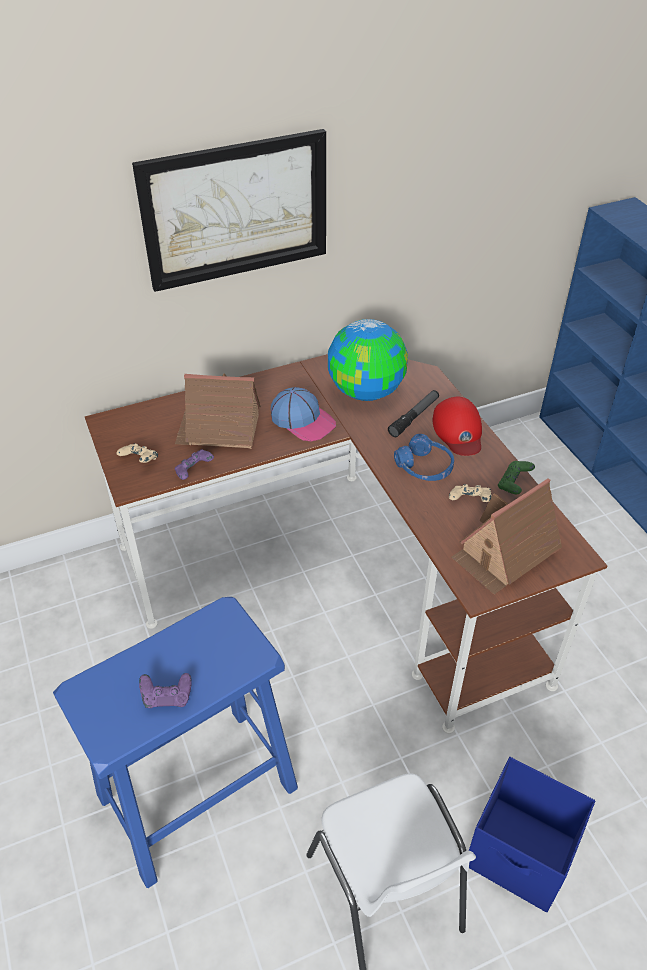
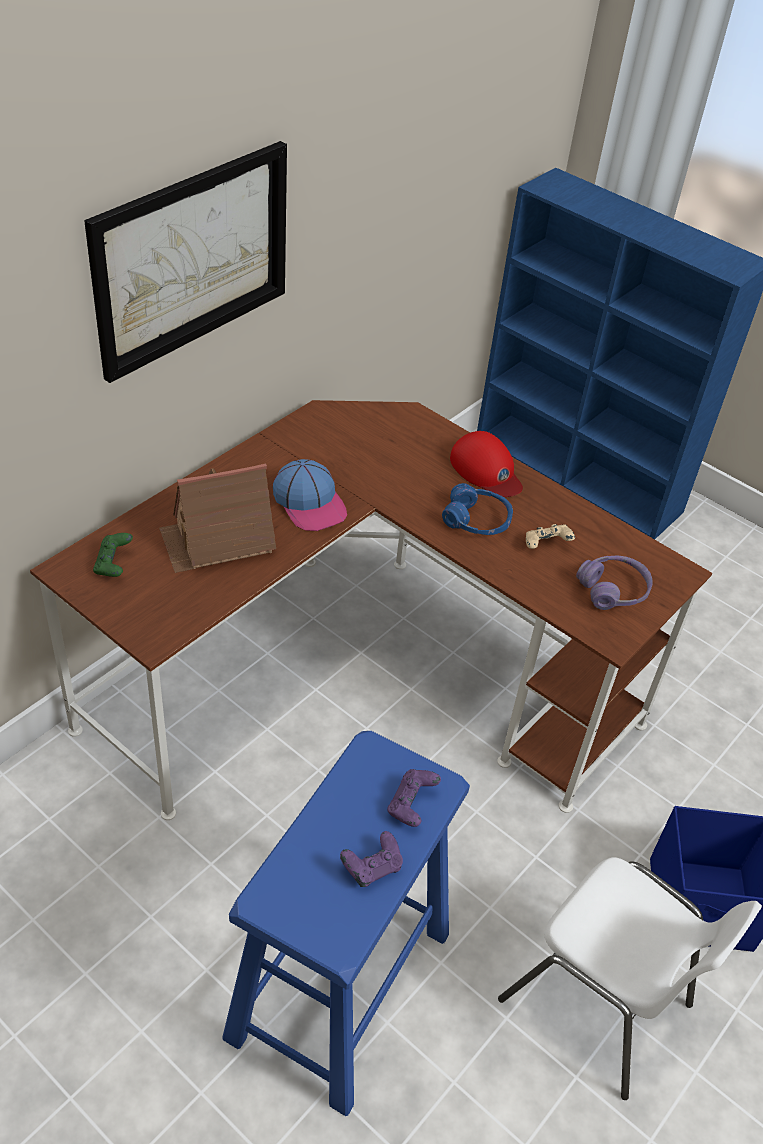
camera: 30 degrees left, 0 degrees up
(140, 461) = (145, 607): beige game controller -> none
(194, 472) = (222, 600): purple game controller -> purple game controller (411, 805)
(303, 420) = (310, 503): cap -> cap turned 45 degrees clockwise
(366, 391) = (360, 450): globe -> none
(414, 417) = (430, 467): flashlight -> none
(504, 553) = (613, 590): toy house -> purple headphones
(514, 485) = (577, 515): green game controller -> green game controller (113, 565)

